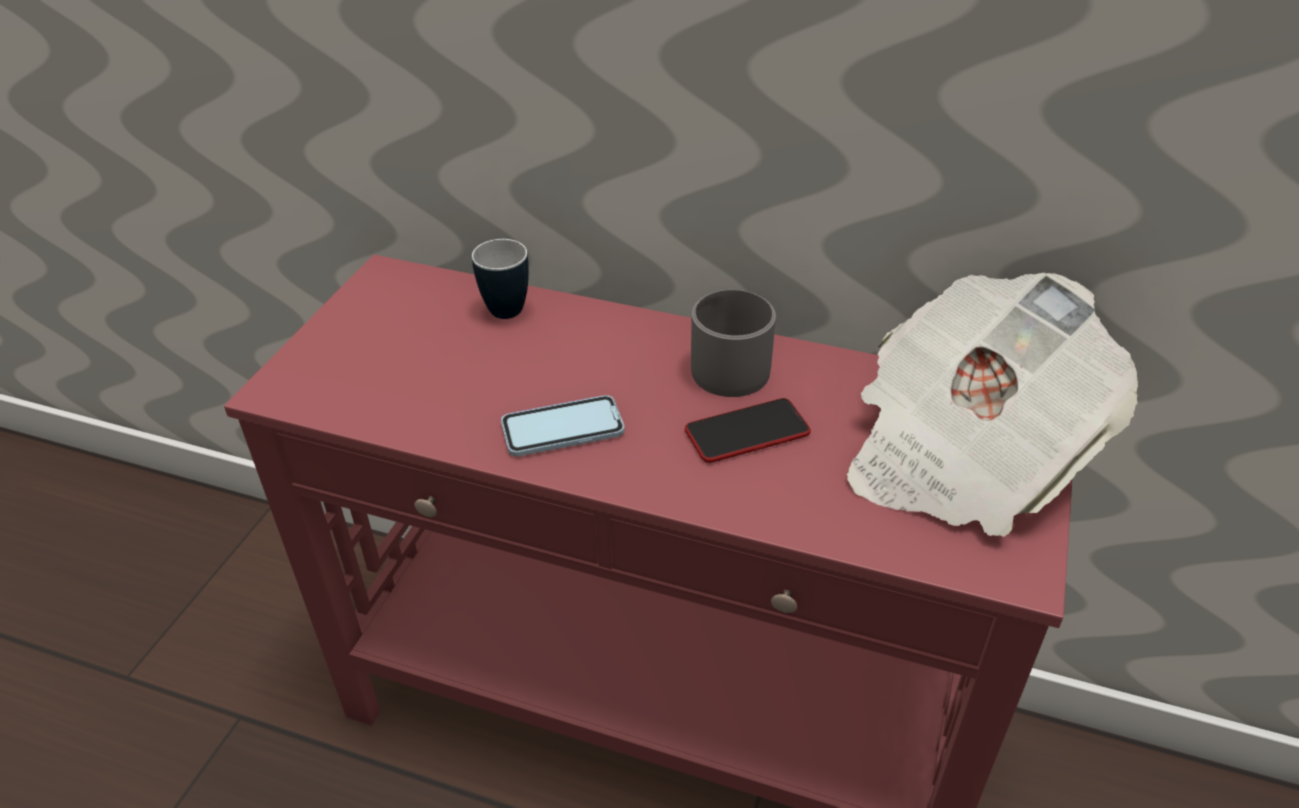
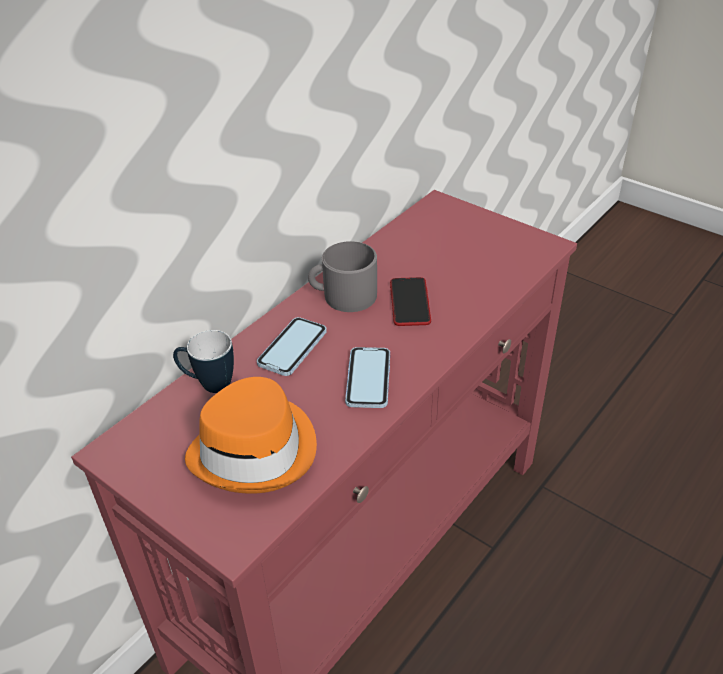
camera: 70 degrees left, 0 degrees up
(409, 369) = (256, 450): none -> orange hat
(595, 349) = (292, 348): none -> phone
(964, 452) = (460, 235): newspaper -> none

